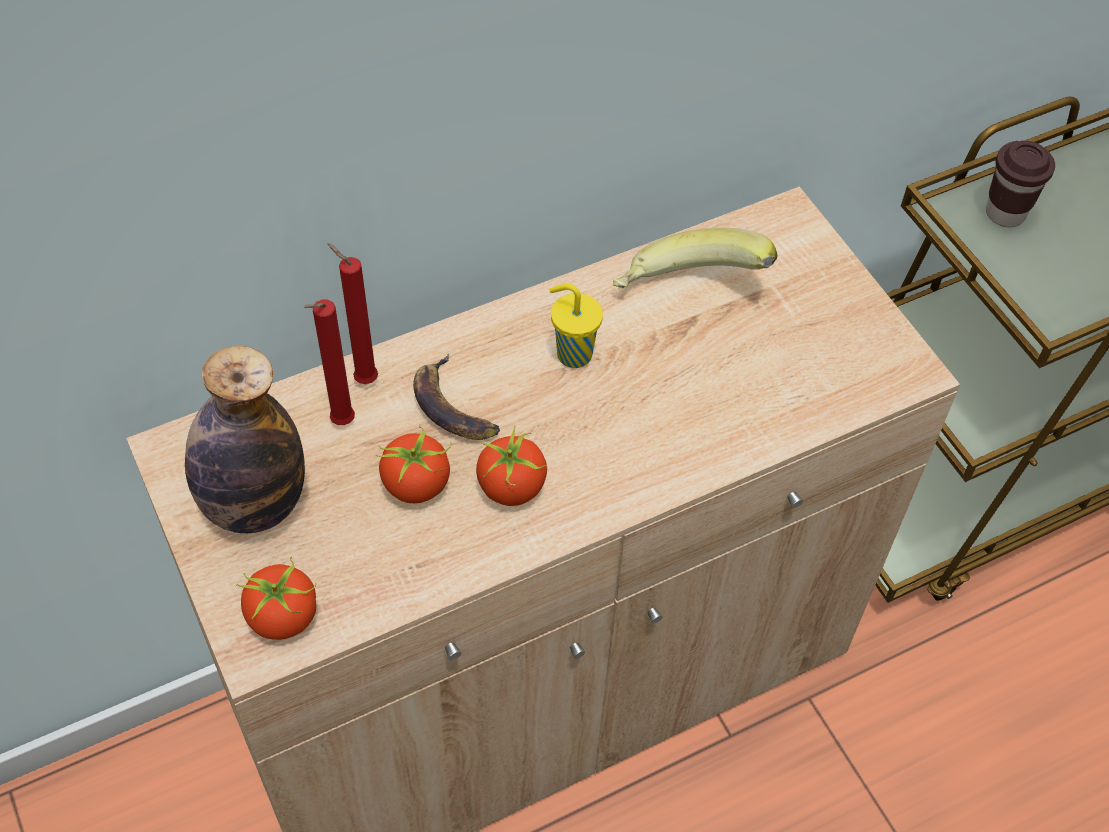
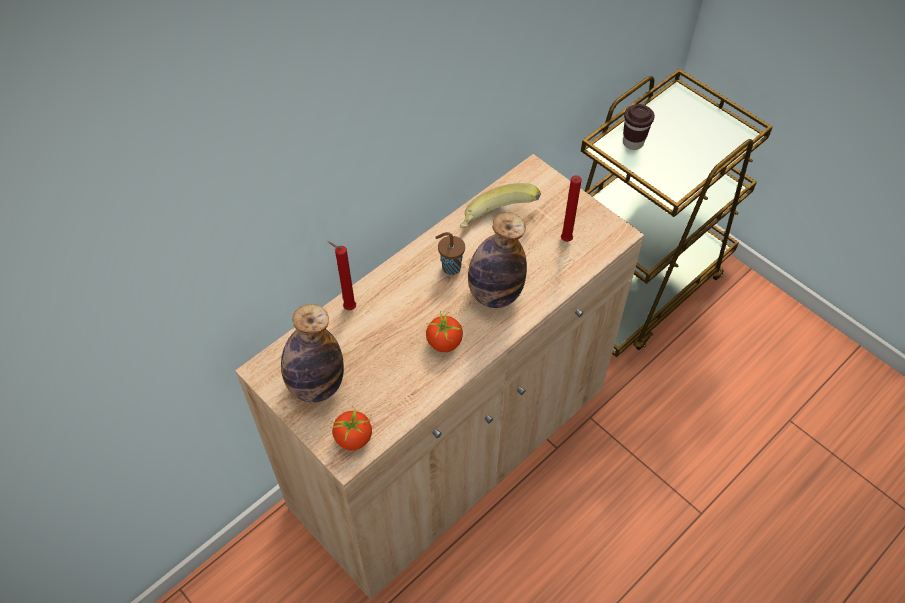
camera: 15 degrees left, 0 degrees up
(340, 423) = (344, 333): red candle -> red candle (565, 241)
(417, 485) = (396, 354): tomato -> none
(454, 407) = (400, 310): banana -> none
(572, 354) = (450, 267): yellow cup -> brown cup
(636, 423) = (494, 294): none -> bottle

